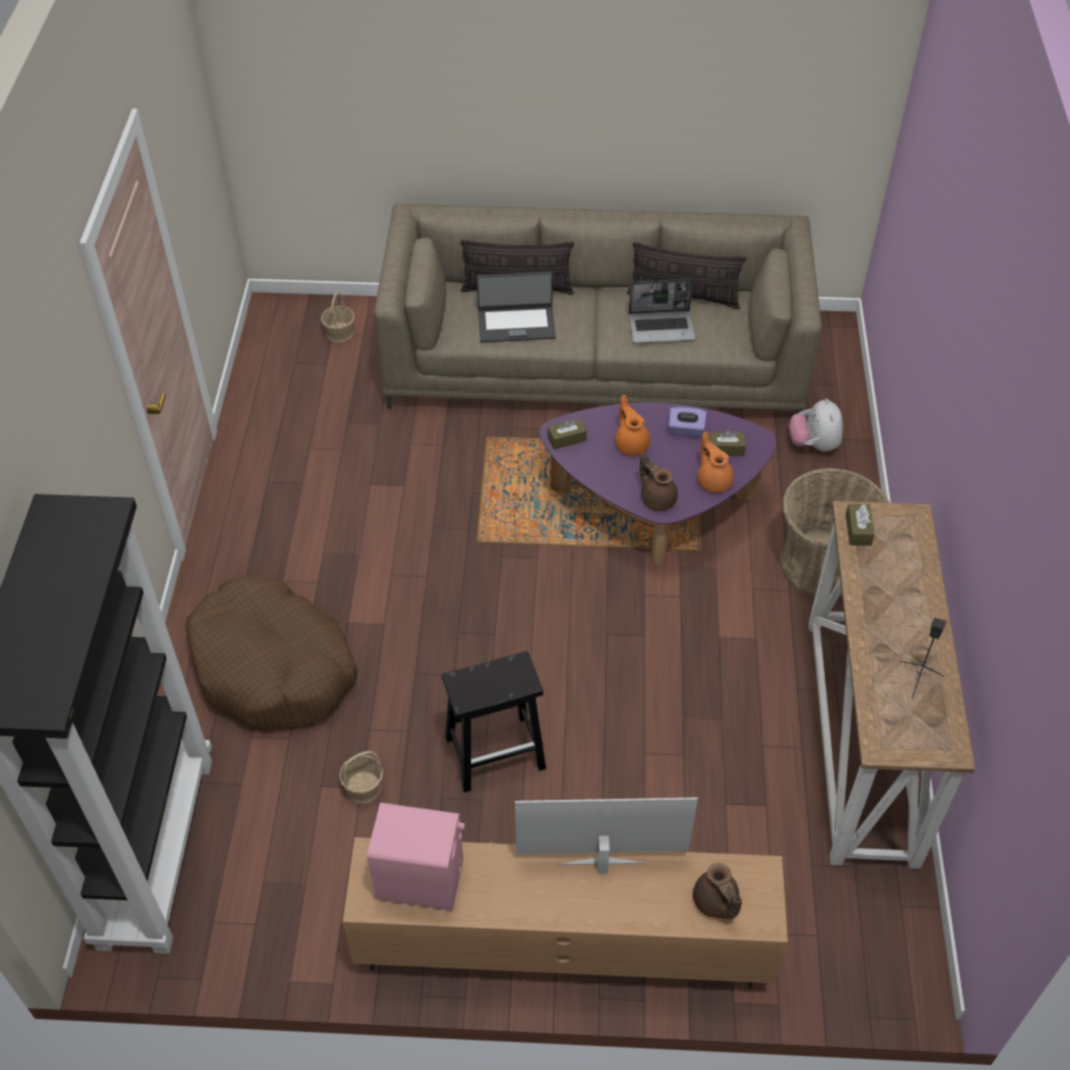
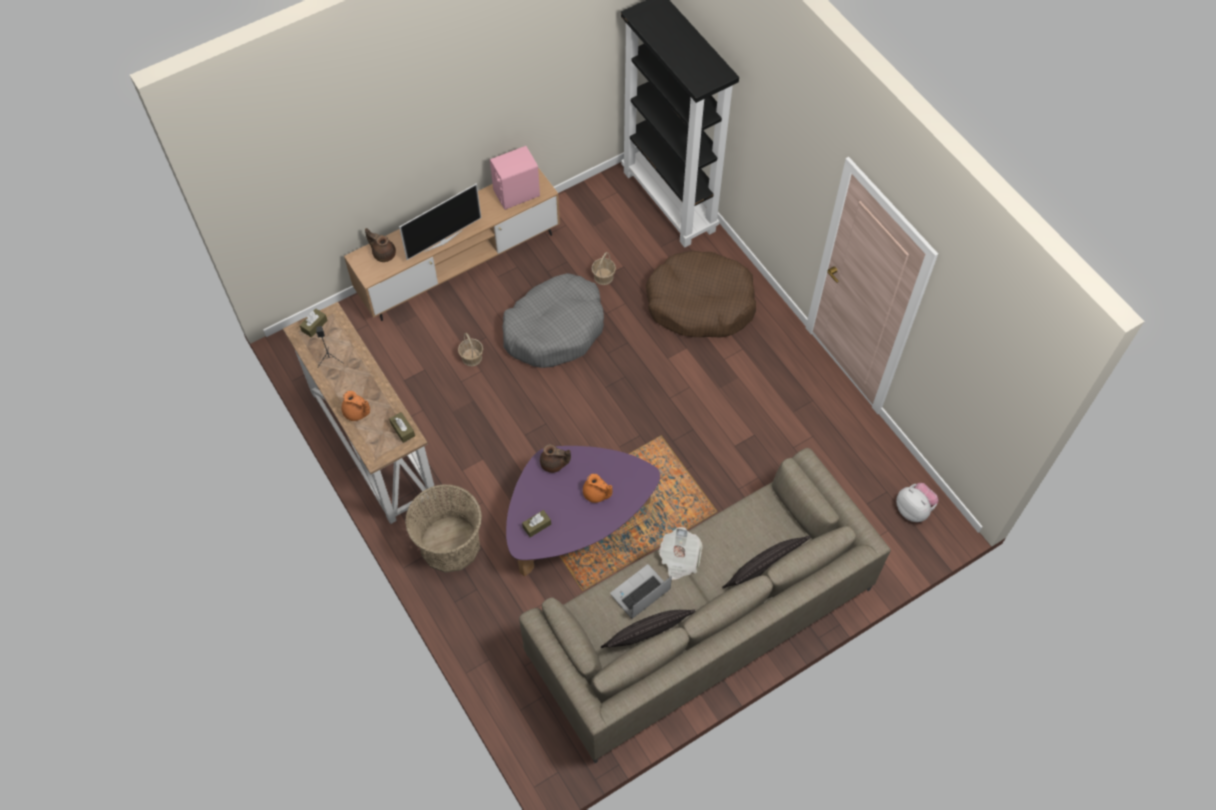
camera: 145 degrees right, 10 degrees up
(340, 333) = (884, 534): basket -> basket (471, 357)
(496, 752) = (554, 328): black stool -> grey dog bed
(516, 324) = (736, 534): laptop -> none
(566, 439) = (637, 473): brown tissue box -> brown tissue box (314, 325)
(595, 334) = (679, 559): none -> newspaper
(686, 430) = (570, 525): purple tissue box -> none
(713, 480) = (529, 497): orange teapot -> orange teapot (357, 412)
(813, 444) = (506, 640): plush toy -> plush toy (913, 509)

